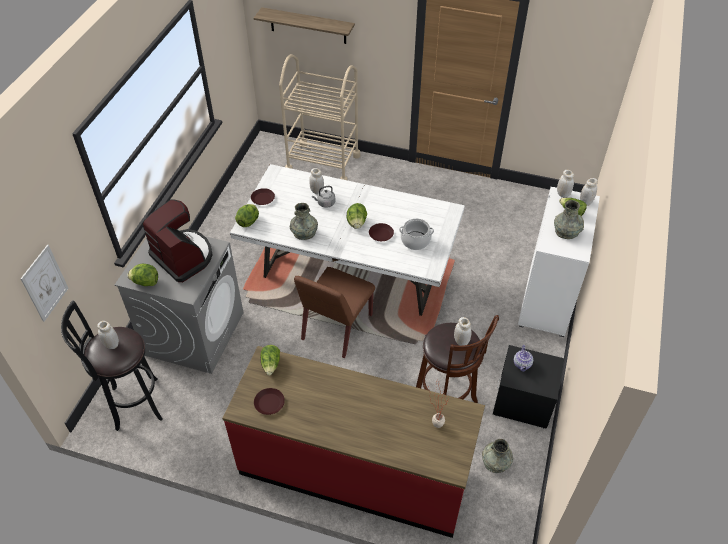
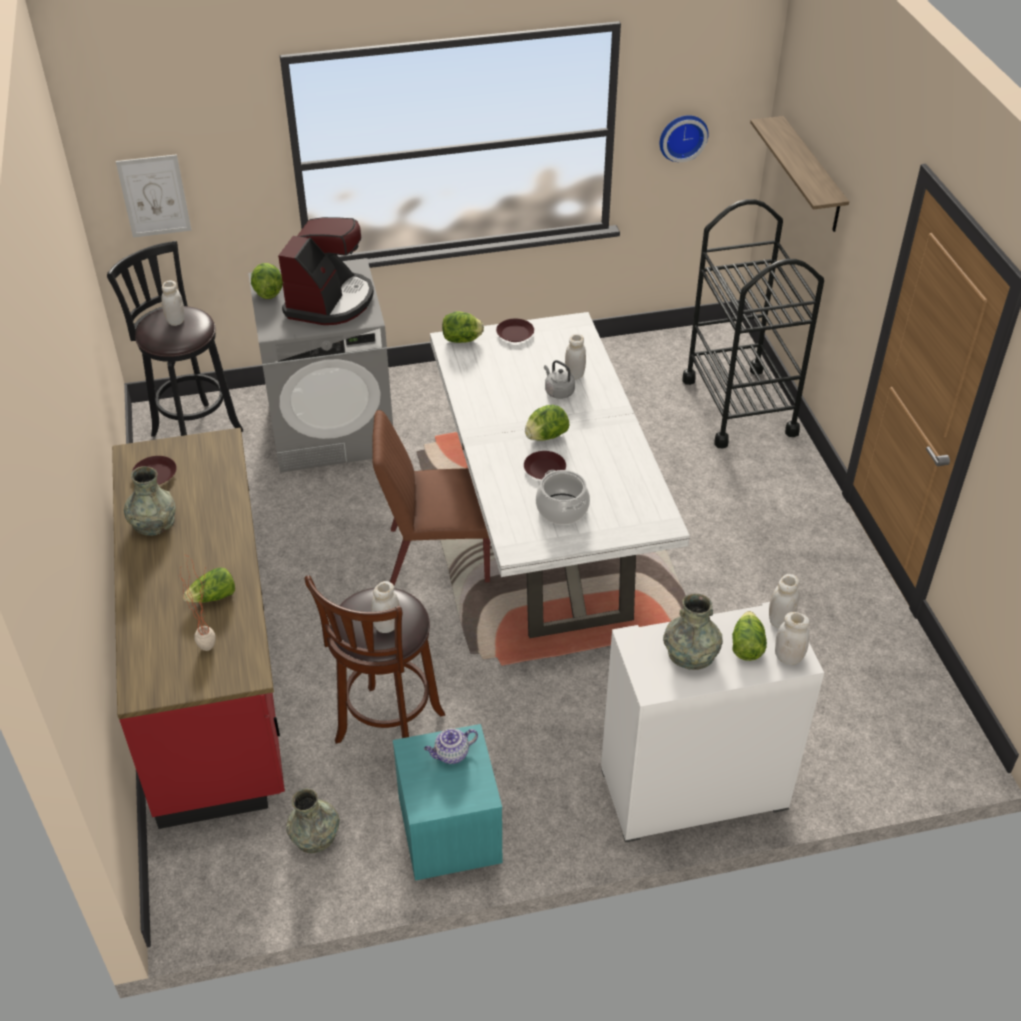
camera: 60 degrees right, 5 degrees down
(223, 48) = (682, 136): none -> wall clock
(271, 364) = (217, 451): lettuce -> lettuce (213, 597)
(304, 232) = (484, 395): grey vase -> grey vase (153, 522)
(323, 163) = (739, 406): beige cart -> black cart
(523, 402) = (449, 831): black nightstand -> turquoise nightstand

